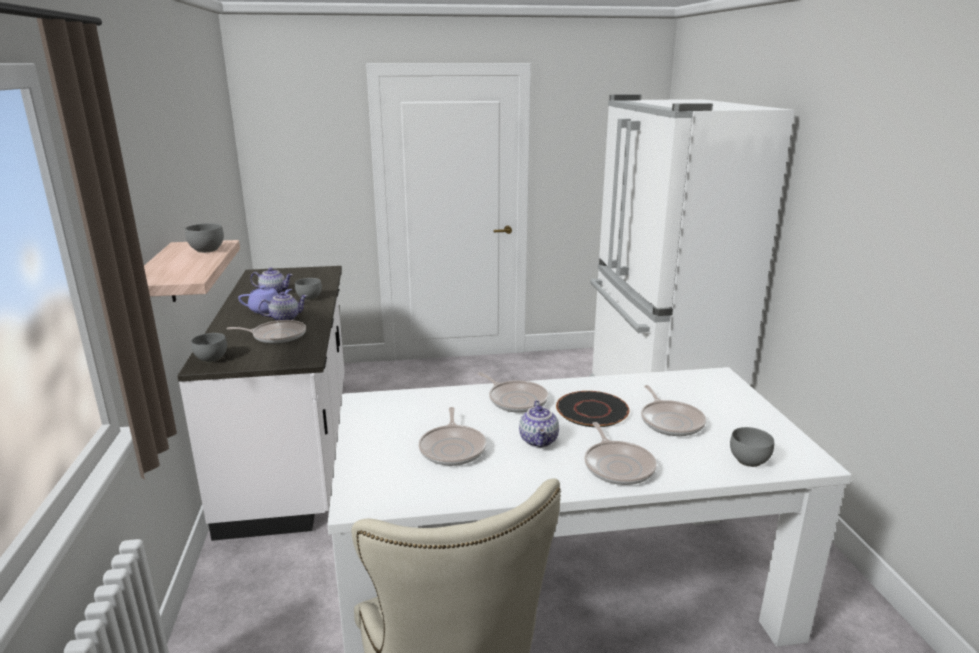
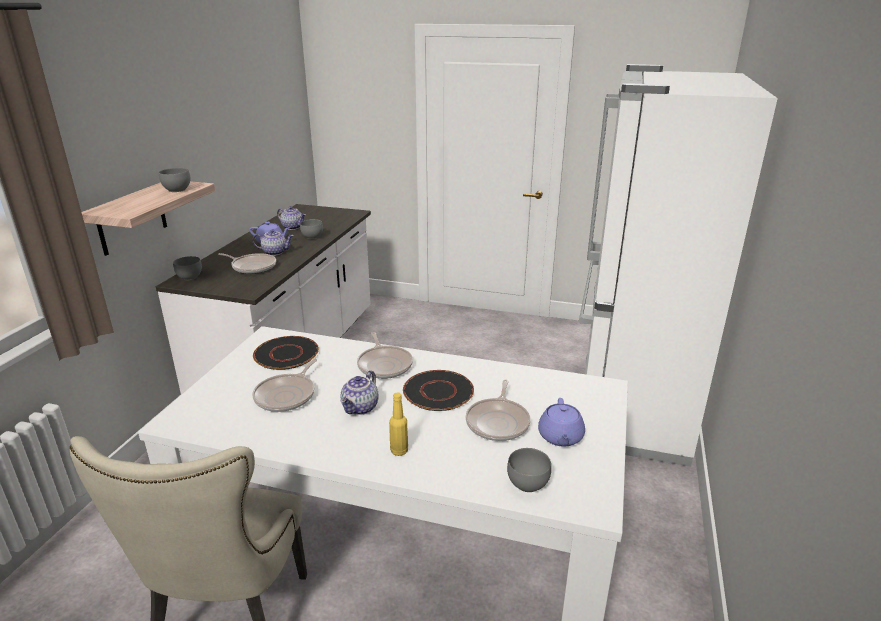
camera: 25 degrees right, 5 degrees up
(404, 412) = (286, 354): none -> black plate
(618, 466) = (399, 451): frying pan -> yellow bottle
(731, 420) = (560, 437): none -> purple teapot

